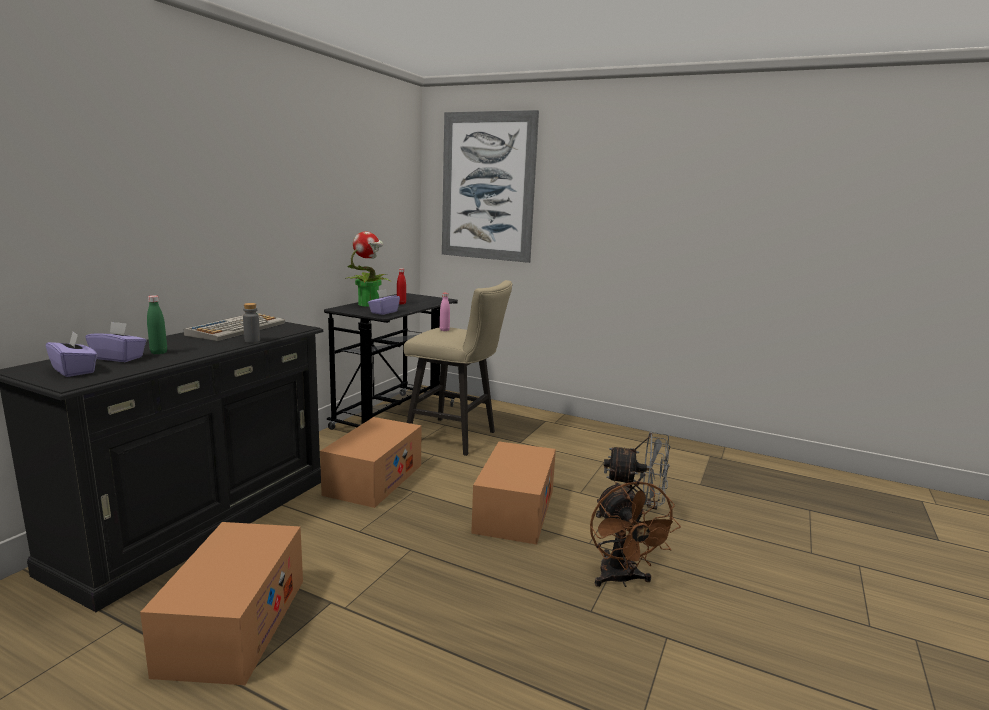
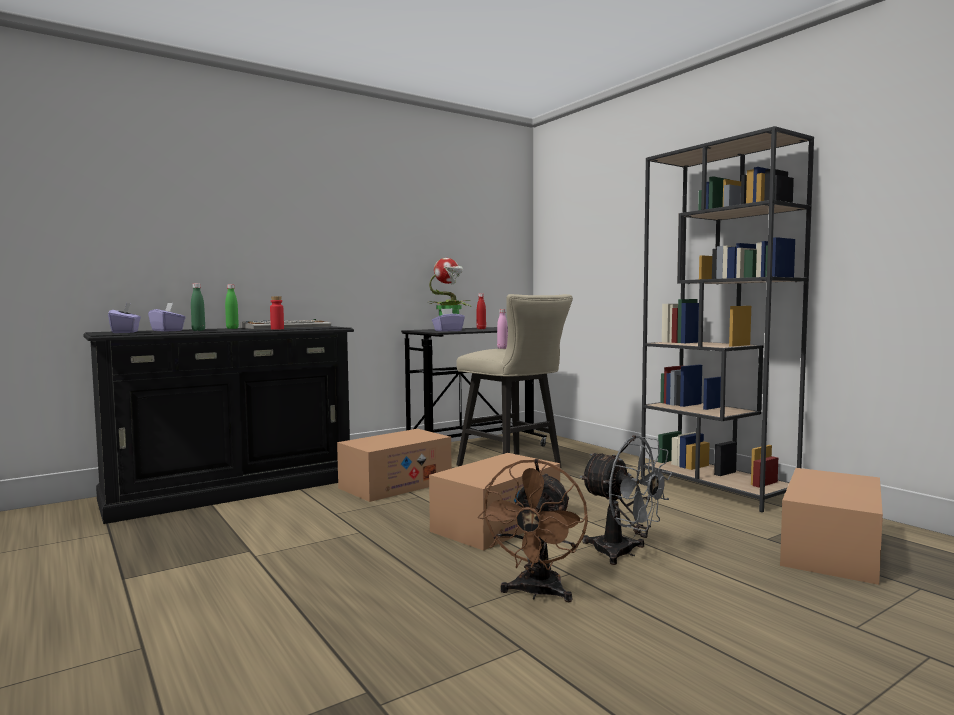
camera: 30 degrees right, 10 degrees down
(181, 340) = (232, 328): none -> green bottle
(234, 624) = (169, 548): cardboard box -> cardboard box (830, 550)
(252, 340) = (277, 329): grey bottle -> red bottle
(487, 187) = (585, 211): picture -> none
(624, 437) = (716, 487): none -> bookcase

